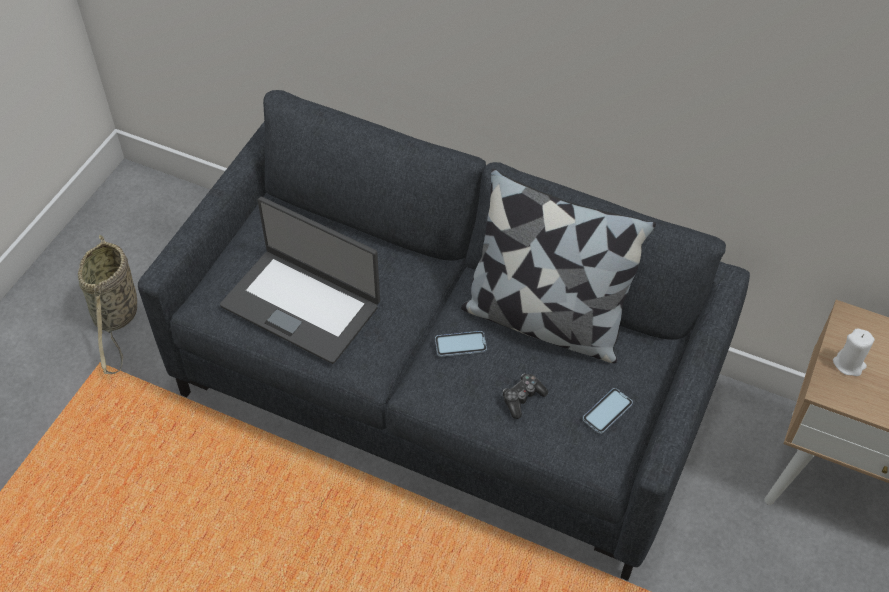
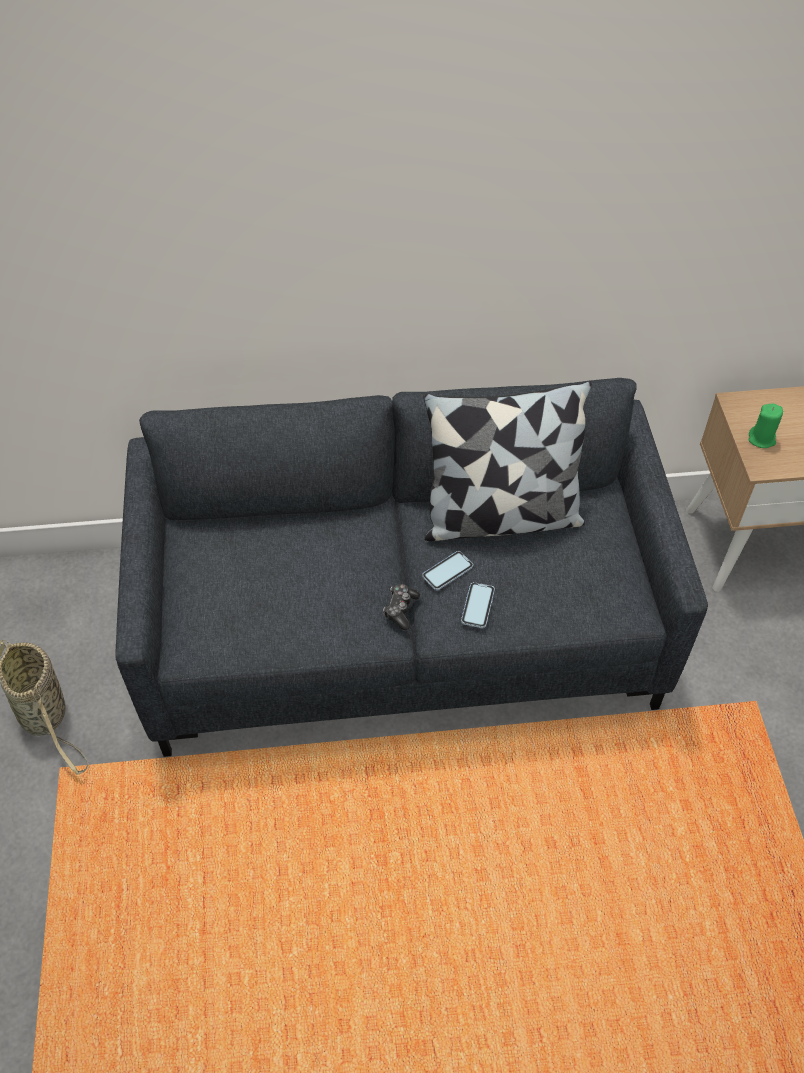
camera: 30 degrees left, 0 degrees up
(302, 304) = (281, 604): laptop -> none
(522, 398) = (531, 591): game controller -> game controller (400, 609)
(607, 412) = (606, 568): phone -> phone (477, 606)
(849, 364) = (762, 439): white candle -> green candle

